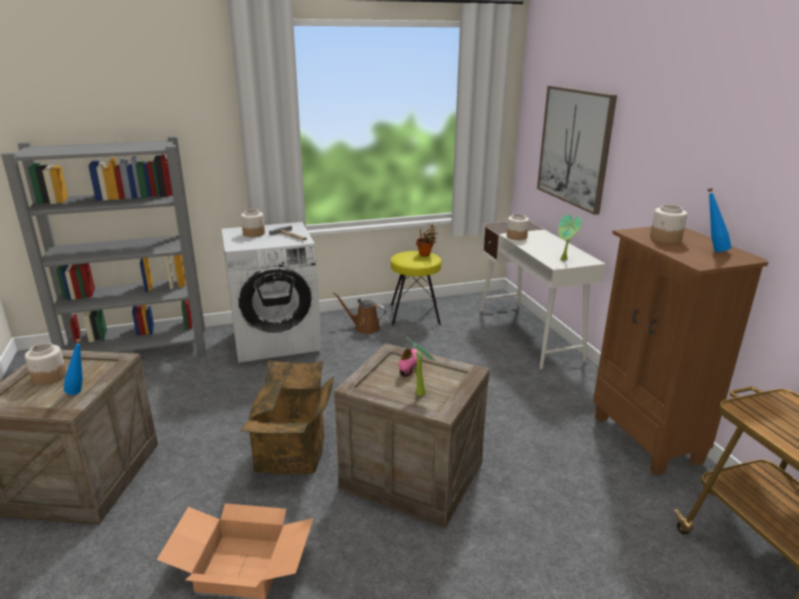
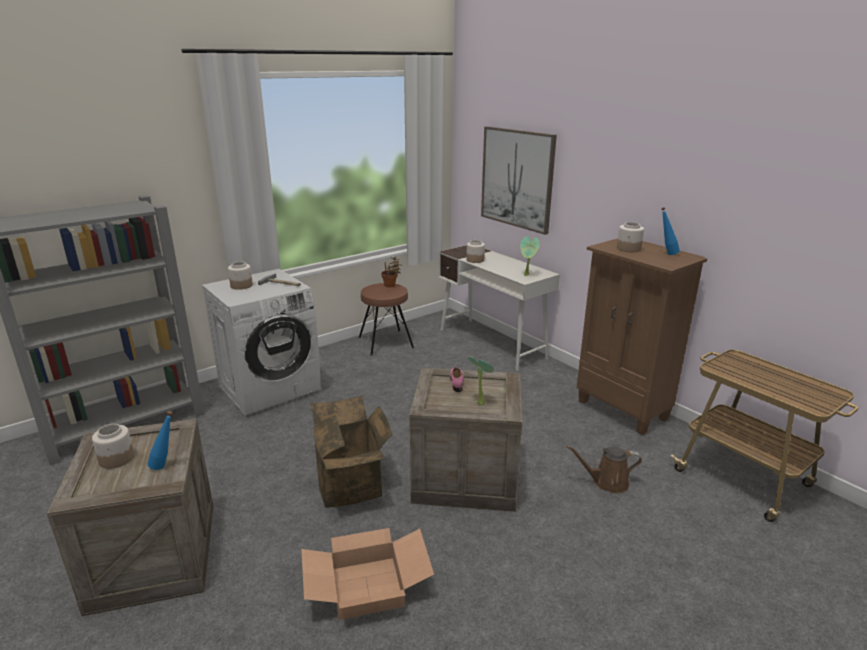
camera: 20 degrees left, 0 degrees up
(364, 327) = (347, 361): brown watering can -> brown watering can (607, 482)
(415, 314) = (386, 342): yellow stool -> brown stool

